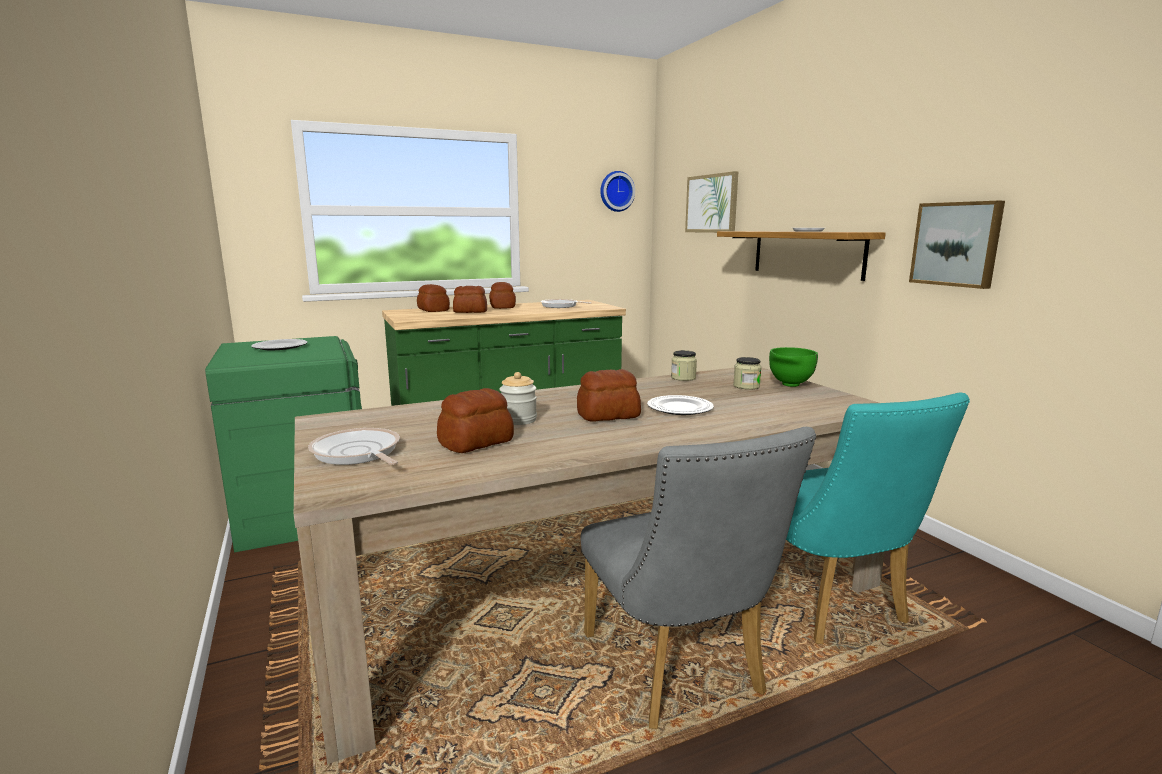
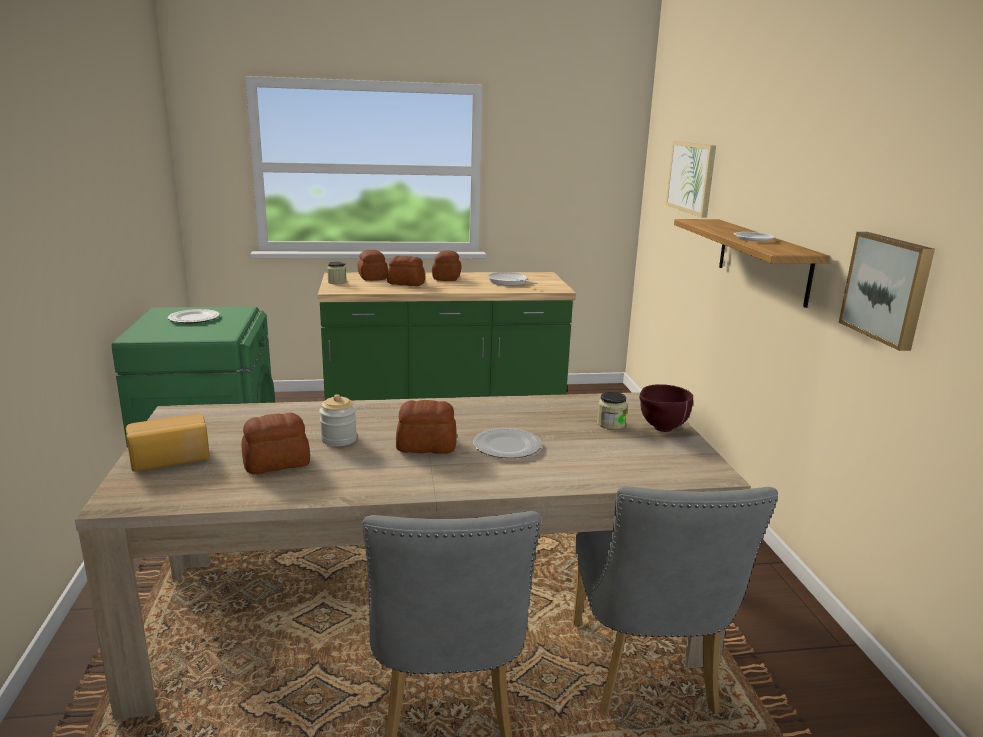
camera: 15 degrees right, 5 degrees up
(357, 453) = (171, 460): frying pan -> bread
(616, 191) = (599, 148): wall clock -> none
(683, 378) = (556, 402): jar -> jar (337, 282)
(789, 385) = (660, 429): green bowl -> brown bowl
(828, 605) = (645, 675): turquoise chair -> grey chair

